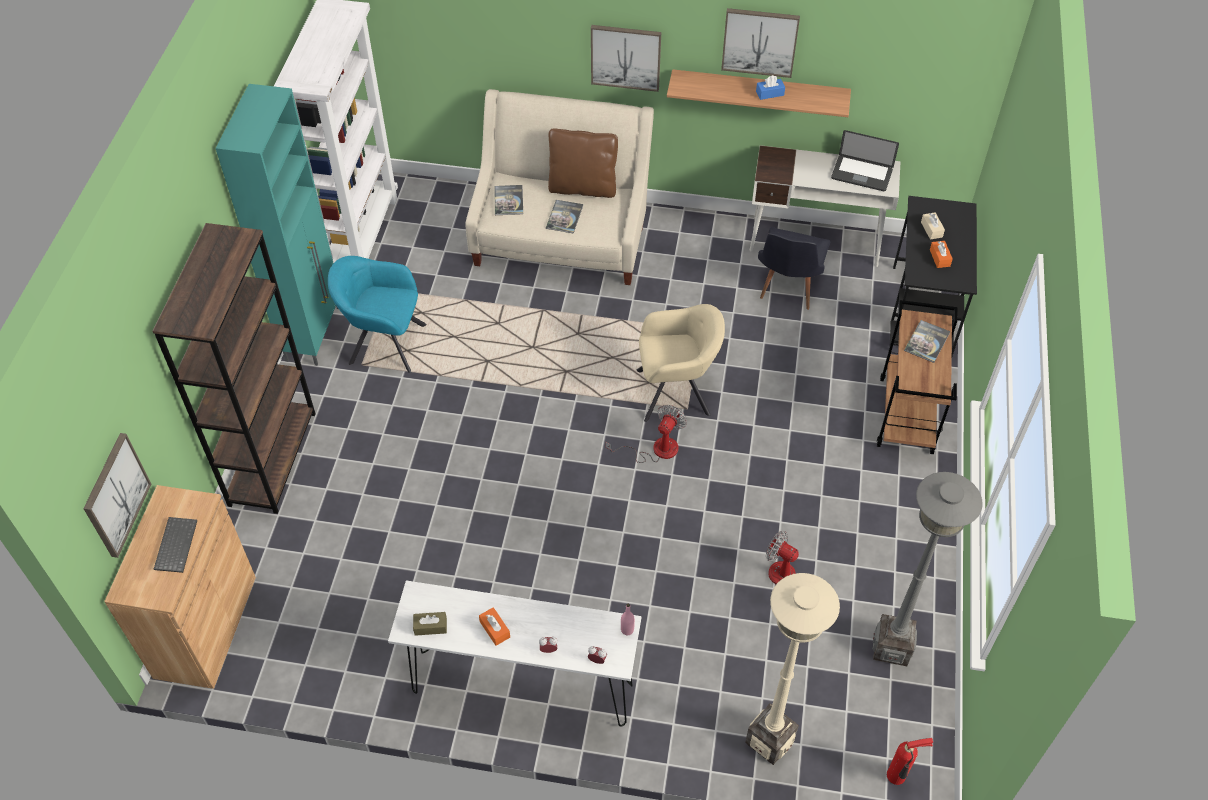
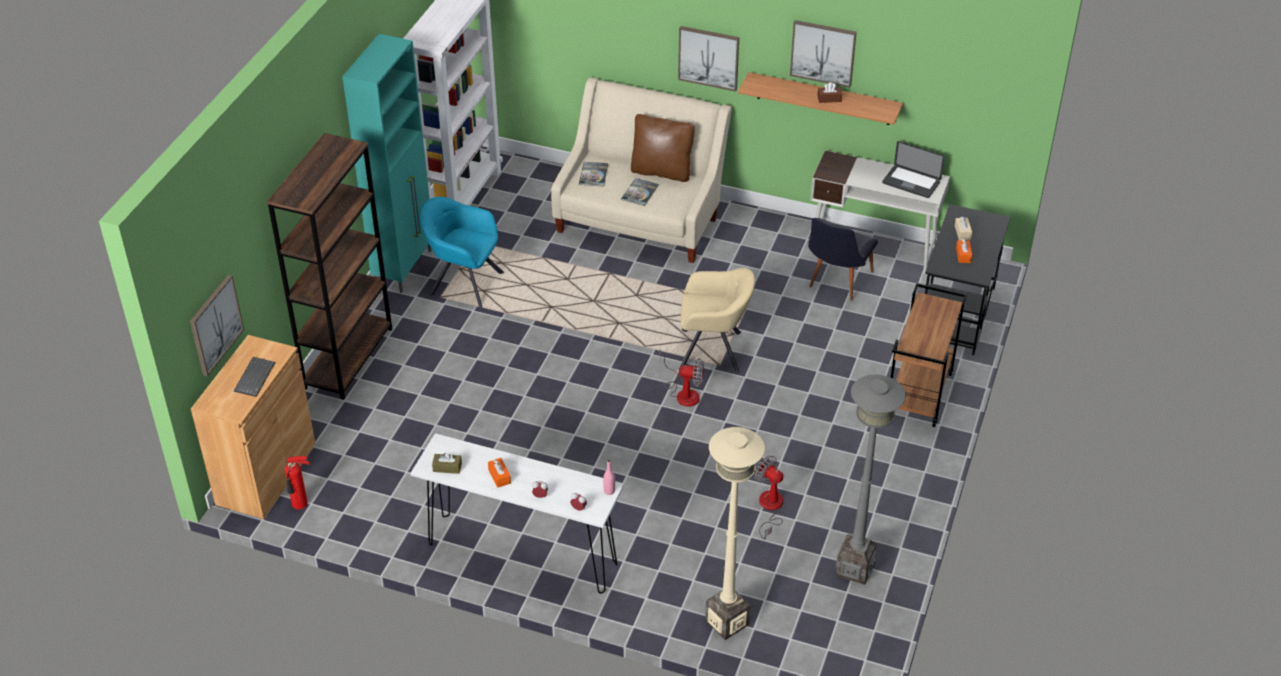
camera: 10 degrees right, 10 degrees down
(656, 449) = (683, 392): fan -> fan turned 60 degrees clockwise
(770, 93) = (829, 99): blue tissue box -> brown tissue box
(898, 777) = (833, 664): fire extinguisher -> fire extinguisher (300, 505)
(927, 342) = (933, 319): book -> none

